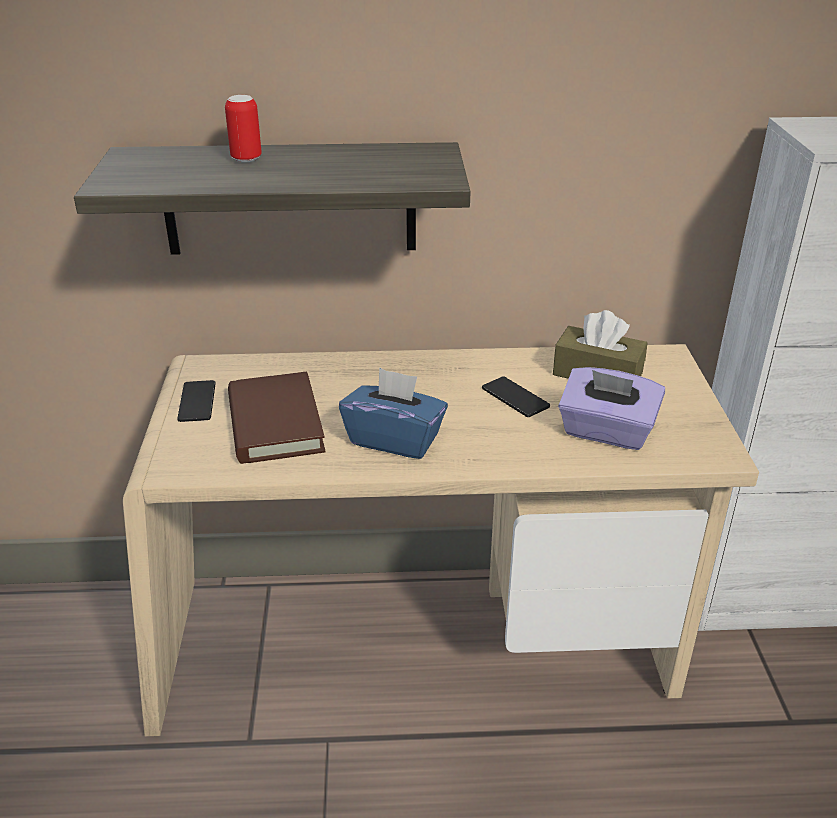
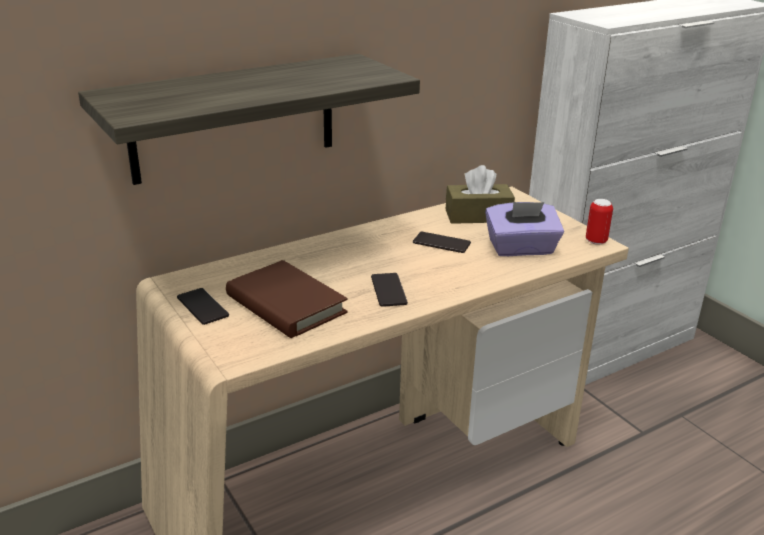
camera: 30 degrees left, 5 degrees down
(246, 159) = (219, 83): can -> can (596, 241)
(395, 439) = (388, 290): blue tissue box -> phone

